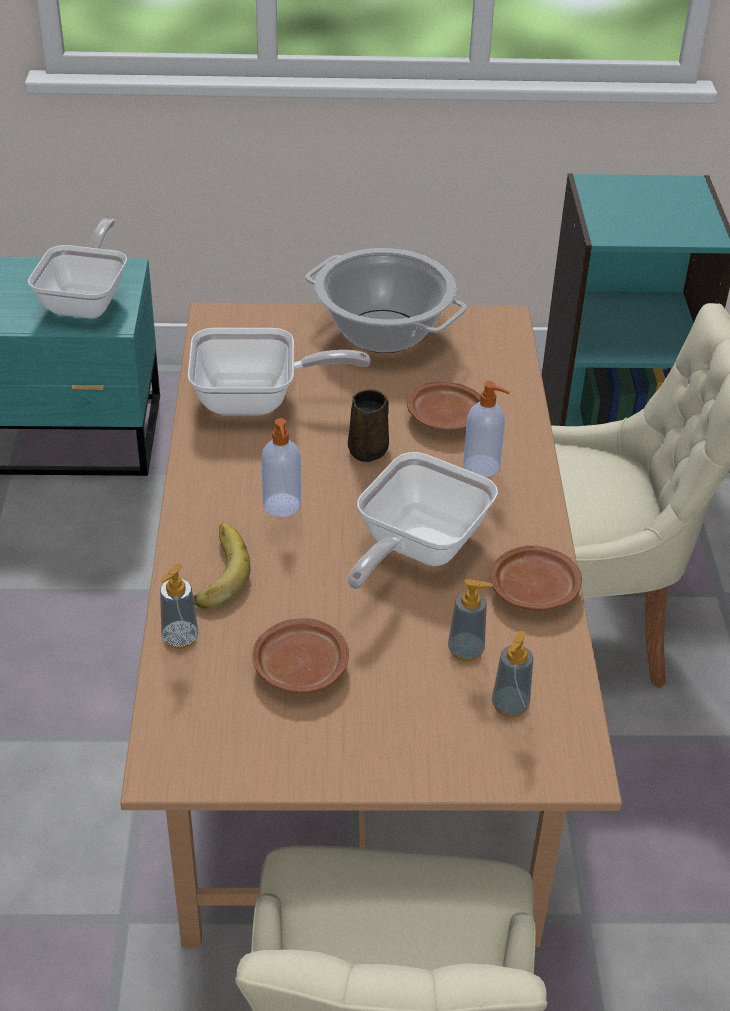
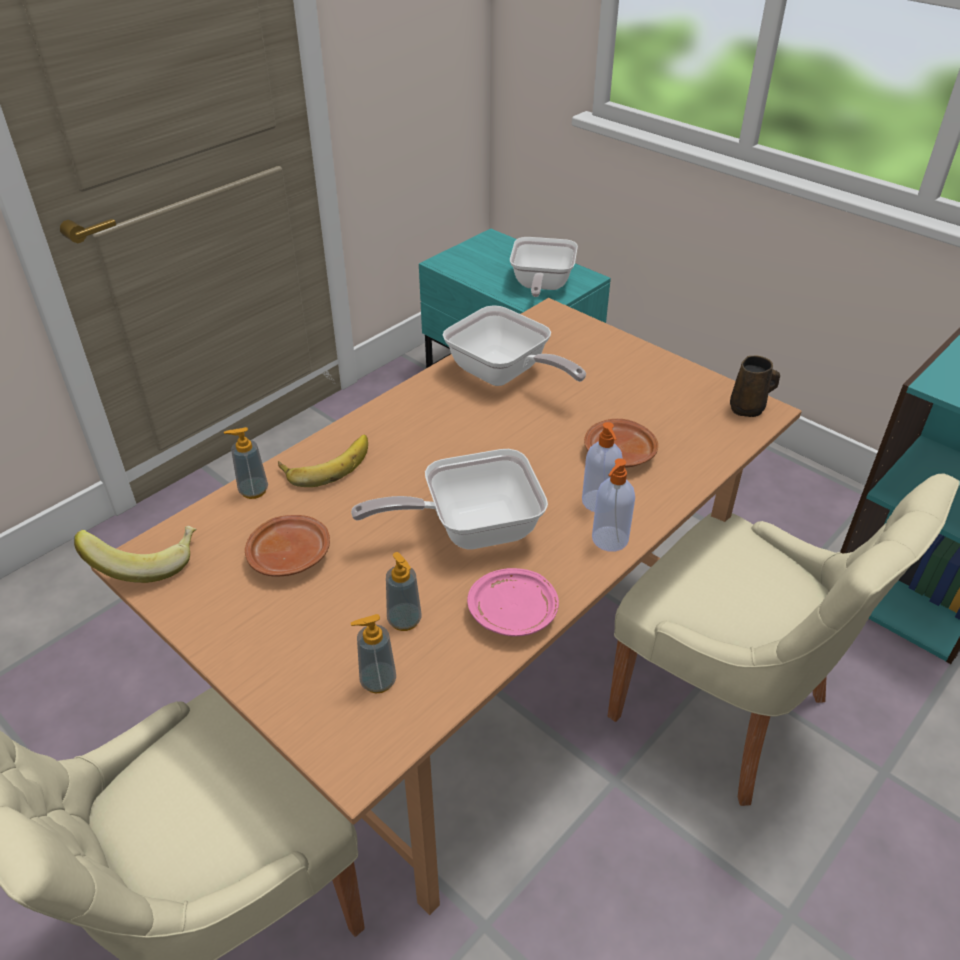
camera: 45 degrees right, 0 degrees up
(87, 300) = (540, 286): frying pan -> frying pan turned 135 degrees clockwise
(178, 762) = (147, 562): none -> banana
(282, 506) = (425, 448): soap dispenser -> soap dispenser (609, 540)
(369, 449) = (534, 445): brown mug -> brown mug (748, 409)
(384, 332) = (655, 375): cooking pot -> none
(534, 590) = (514, 613): brown plate -> pink plate

